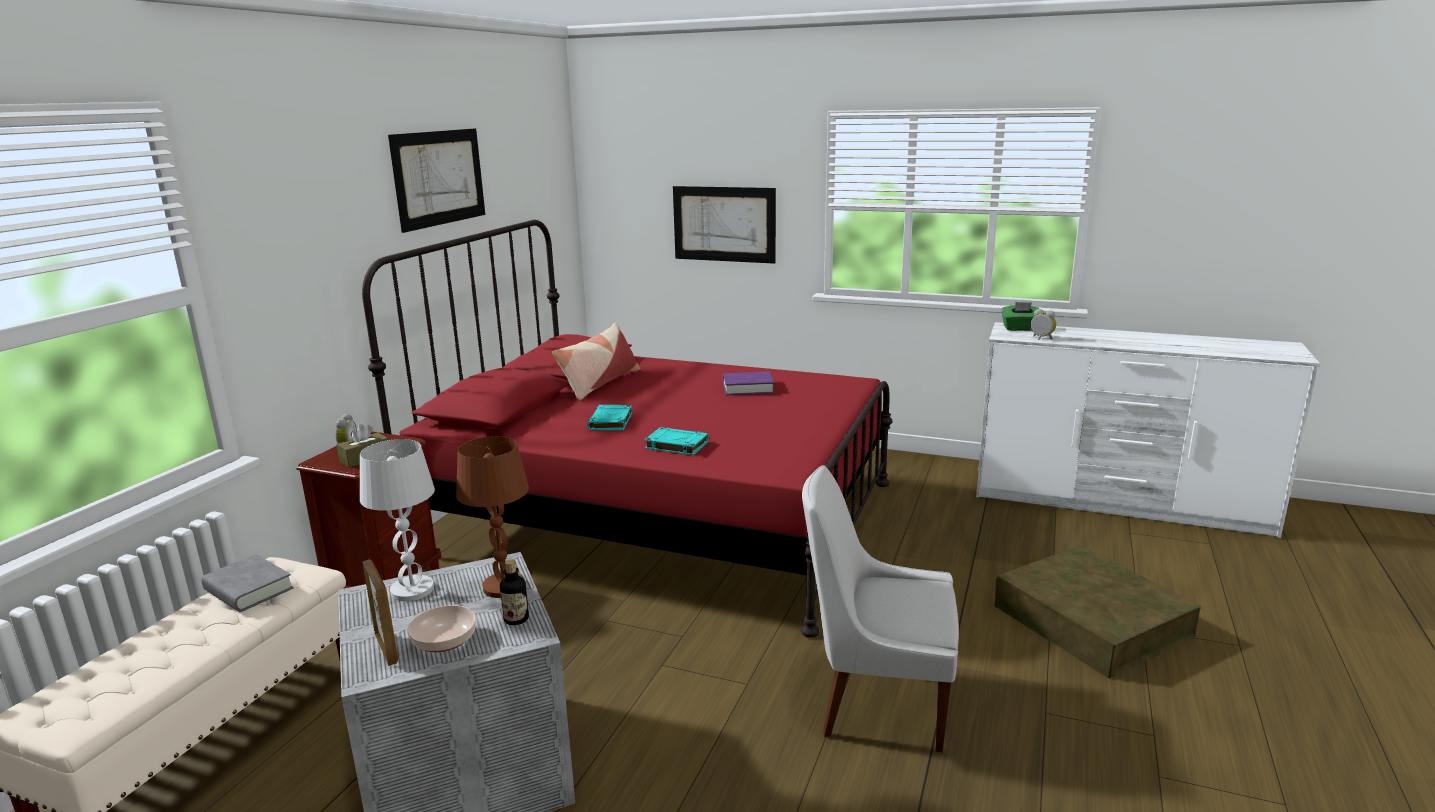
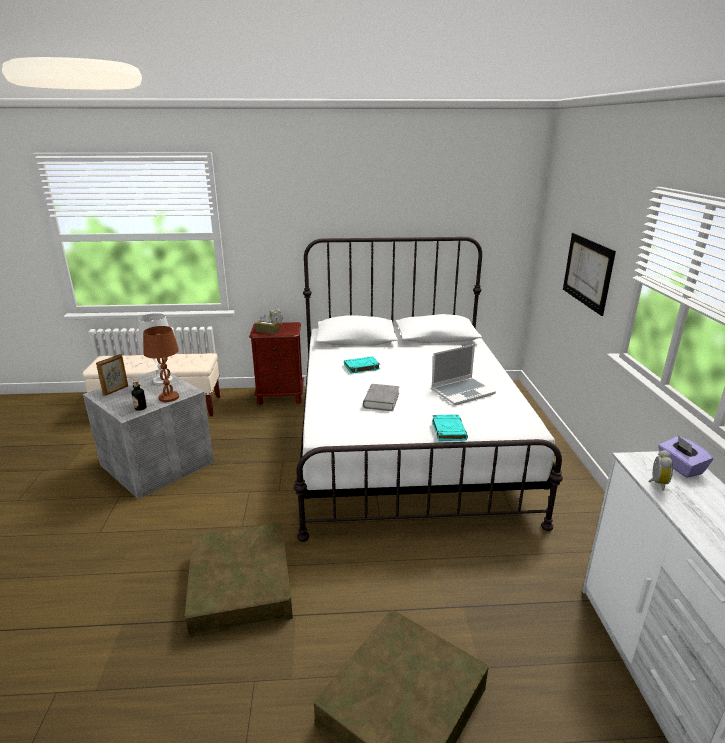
camera: 65 degrees right, 5 degrees up
(248, 590) = (185, 358): grey book -> grey book (381, 401)
(439, 178) = (387, 200): picture -> none
(443, 640) = (122, 399): bowl -> none
(599, 383) = (421, 349): pillow -> none
(660, 517) = (404, 444): red bed -> white bed
(676, 445) = (340, 392): turquoise book -> turquoise book (448, 430)
(748, 388) = (462, 392): purple book -> laptop
(877, 701) = (241, 584): white chair -> brown storage box
(1020, 328) = (680, 467): green tissue box -> purple tissue box

